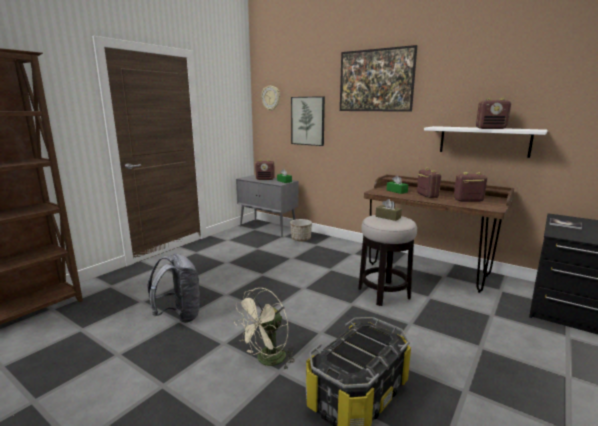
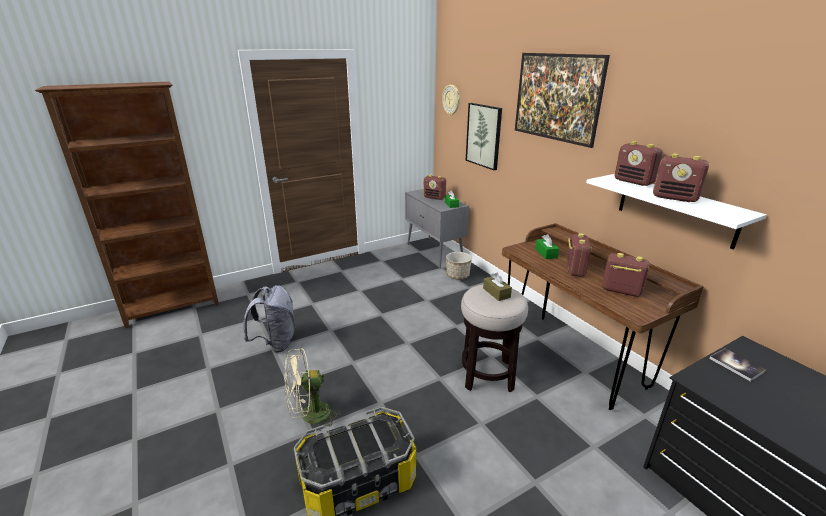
camera: 25 degrees right, 10 degrees up
(453, 127) = (634, 182): none -> radio

